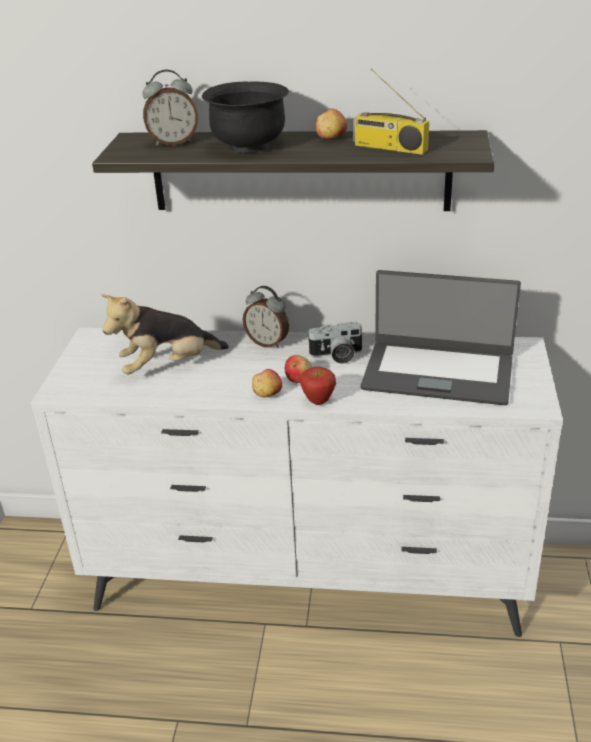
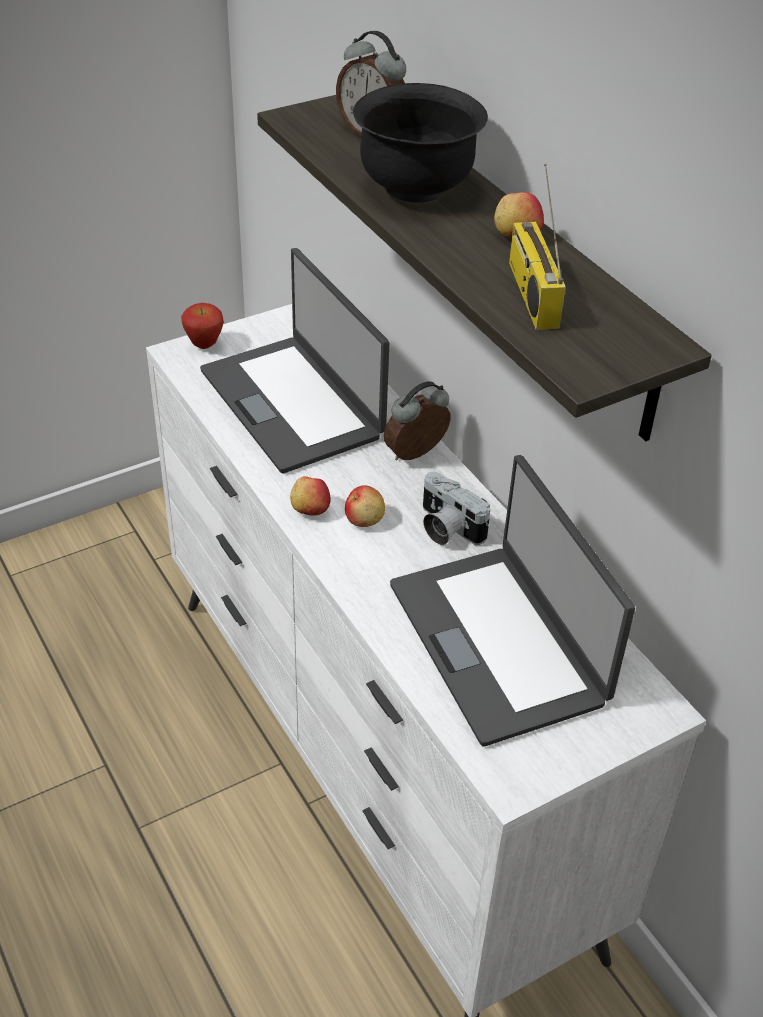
camera: 50 degrees right, 10 degrees up
(167, 366) = (293, 403): plush toy -> laptop
(268, 343) = (417, 455): alarm clock -> alarm clock turned 60 degrees clockwise
(318, 401) = (332, 559): apple -> apple (204, 345)

